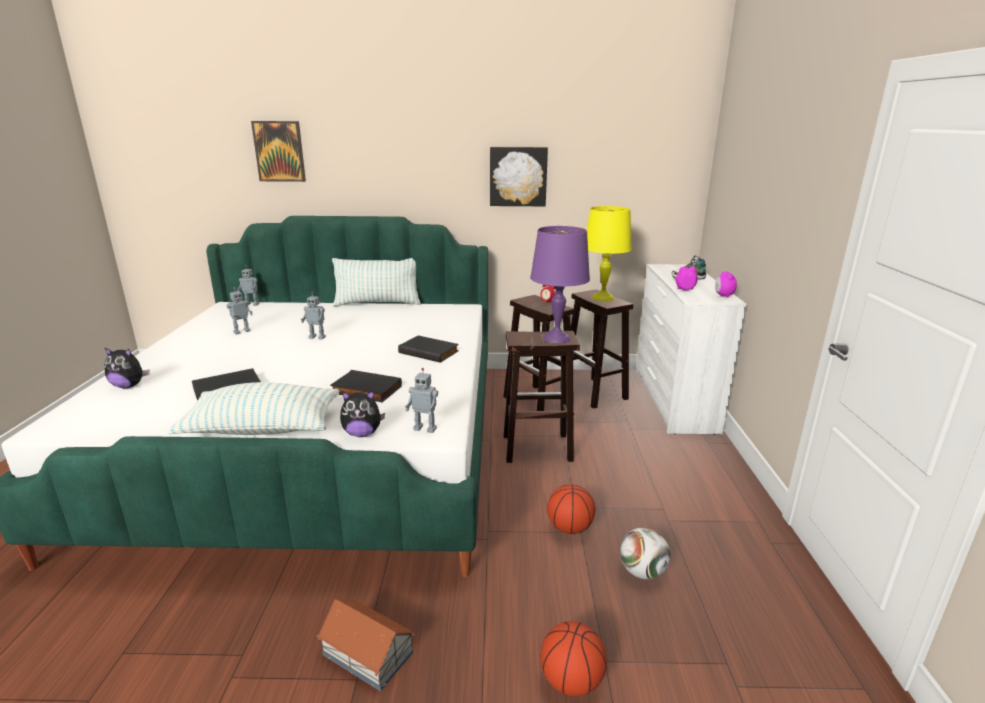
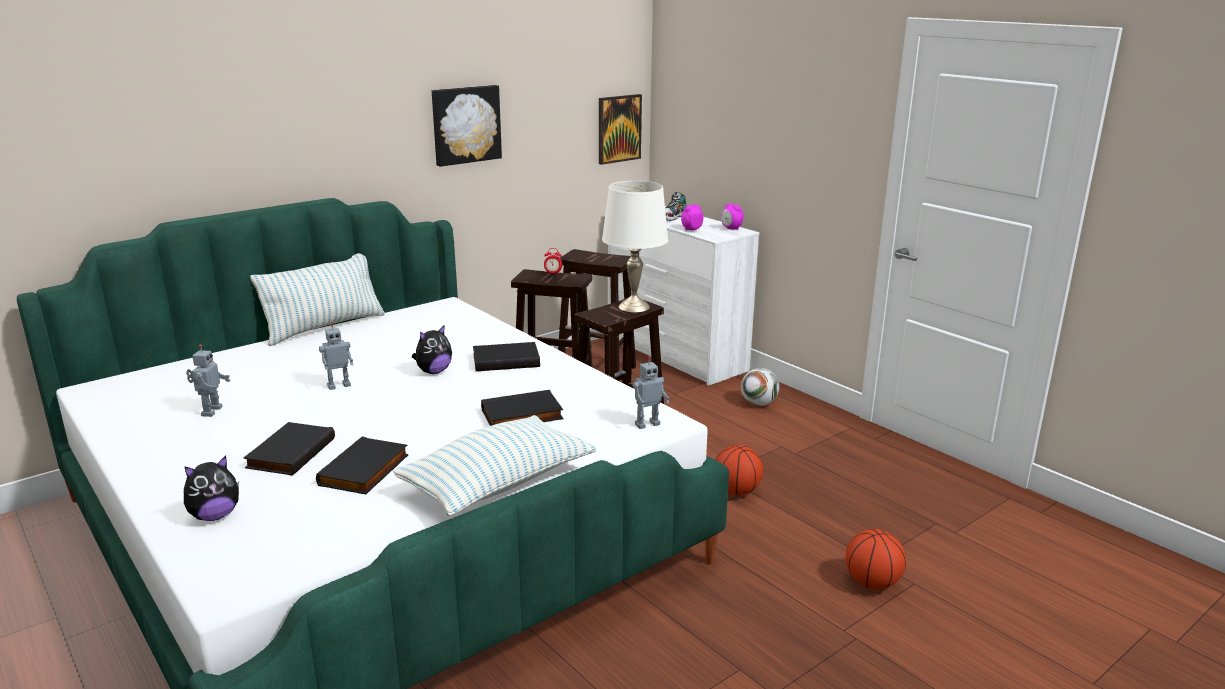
camera: 40 degrees left, 0 degrees up
(222, 365) = (290, 452): none -> black book
(252, 304) = (132, 376): toy robot -> none
(279, 151) = (127, 124): picture -> picture (619, 128)
(362, 433) = (602, 449): plush toy -> plush toy (433, 371)
(368, 654) = (722, 651): toy house -> none
(557, 338) = (634, 306): purple table lamp -> white table lamp
(603, 298) = (597, 257): yellow table lamp -> none
(642, 572) = (824, 496): football -> football (758, 403)

